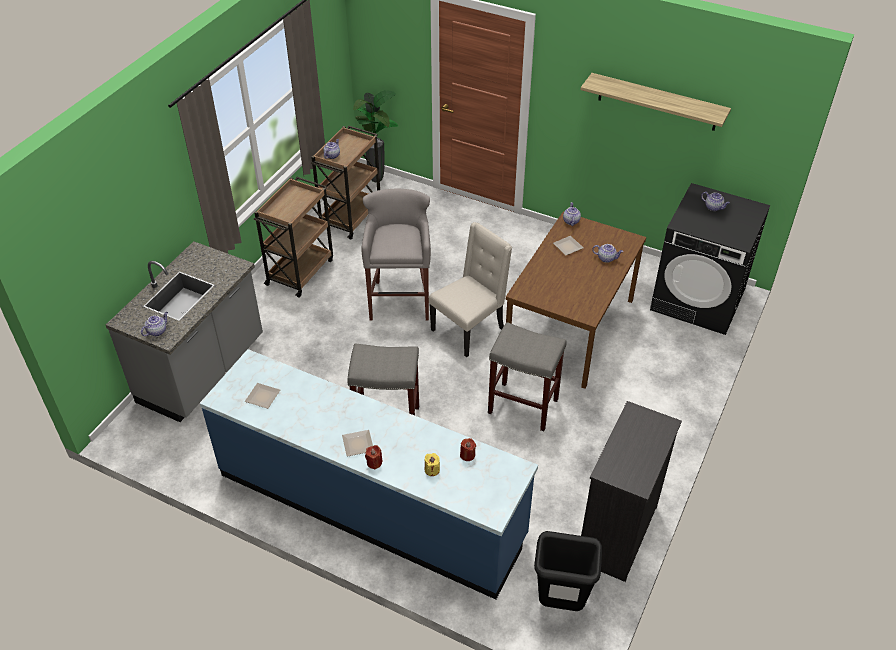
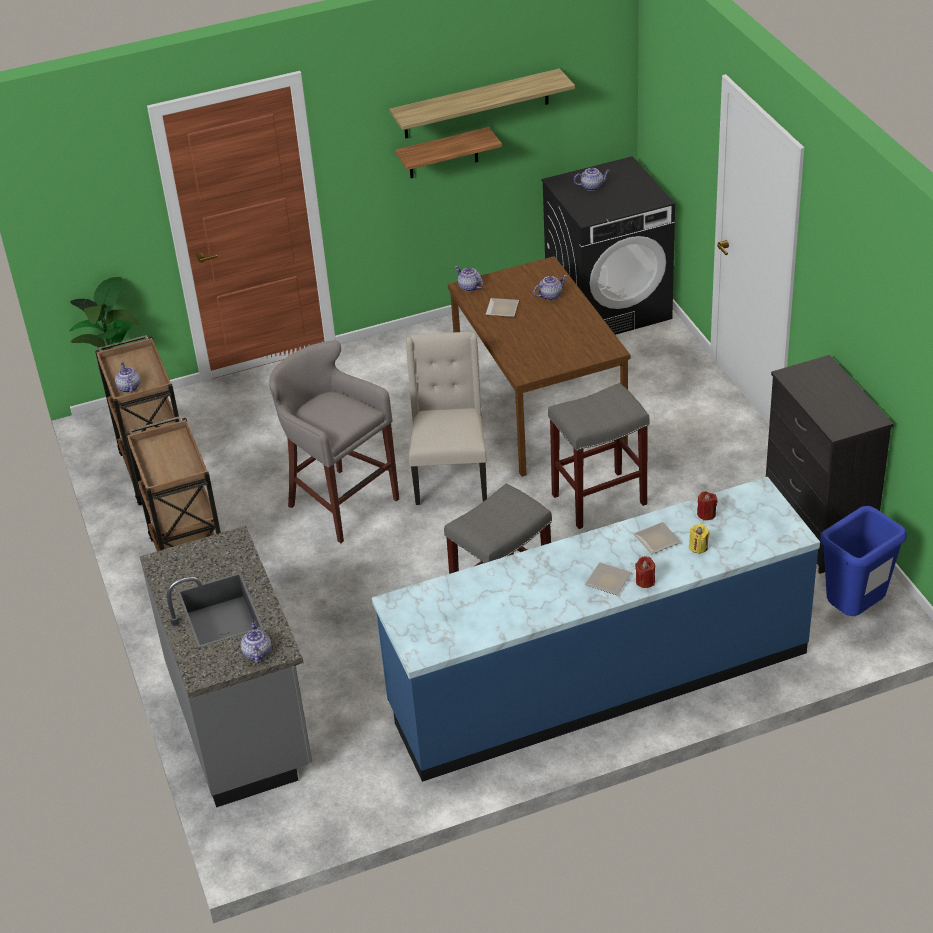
camera: 45 degrees left, 5 degrees down
(261, 397) = (459, 620): plate -> plate (656, 541)
(560, 603) = (853, 611): black trash can -> blue trash can
(623, 125) = (443, 153): none -> shelf

